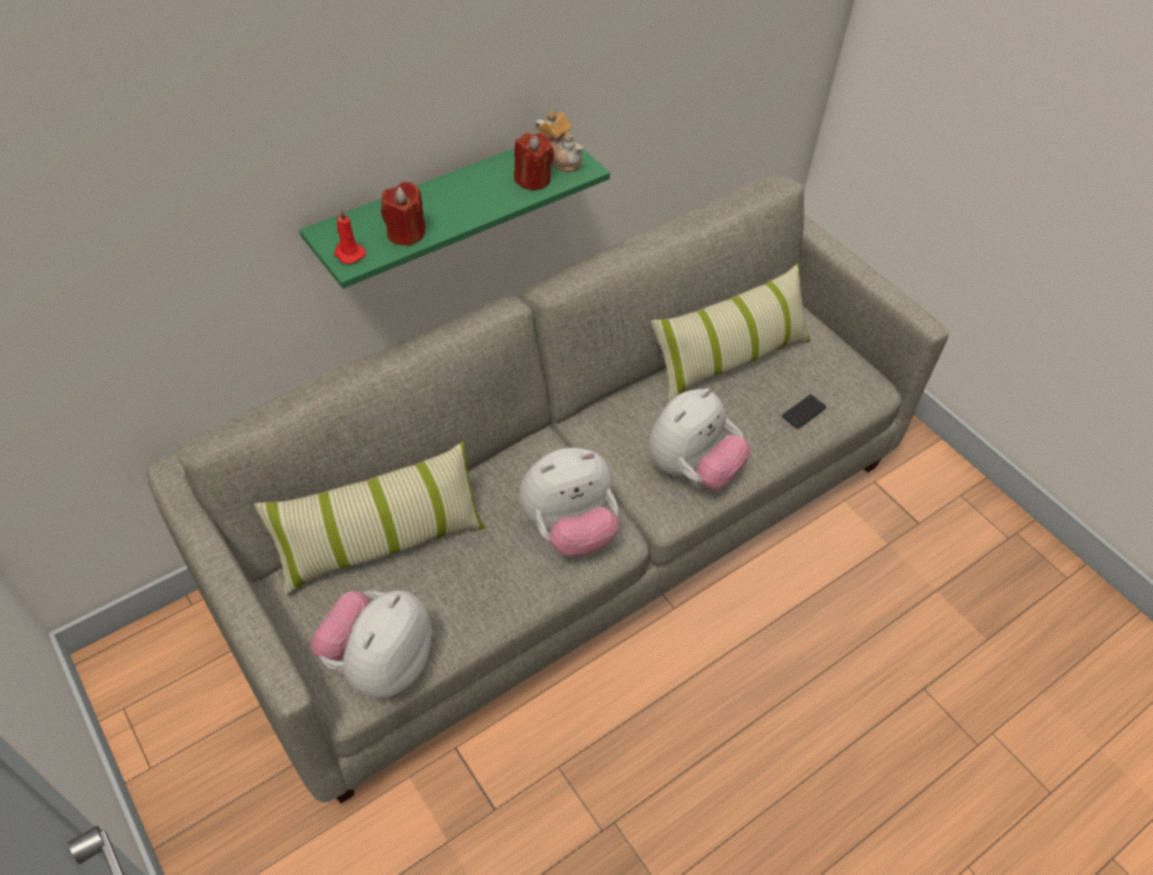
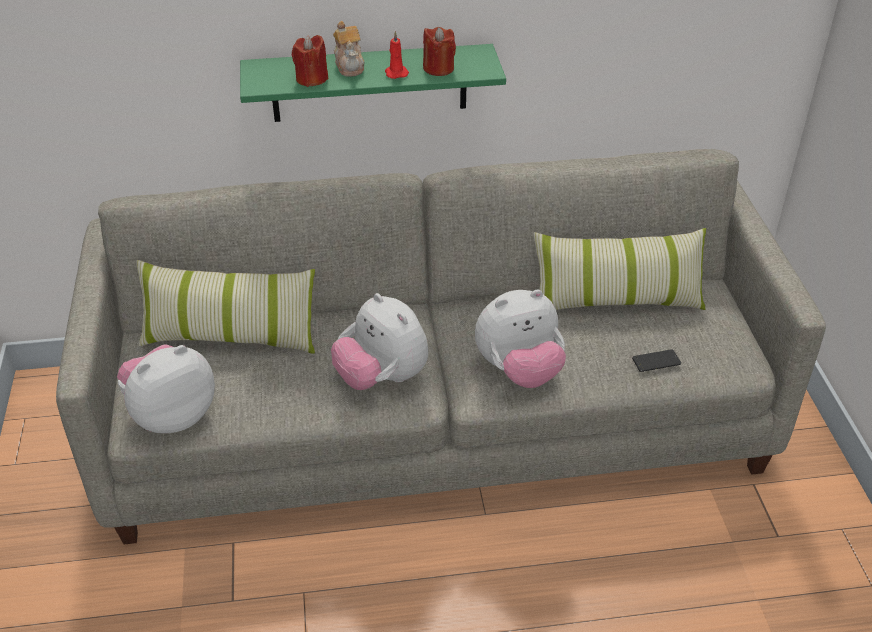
camera: 30 degrees right, 10 degrees down
(348, 253) = (260, 81): red candle -> red candle (396, 73)
(560, 157) = (473, 60): teapot -> teapot (350, 66)
(569, 528) = (382, 378): plush toy -> plush toy turned 45 degrees clockwise

